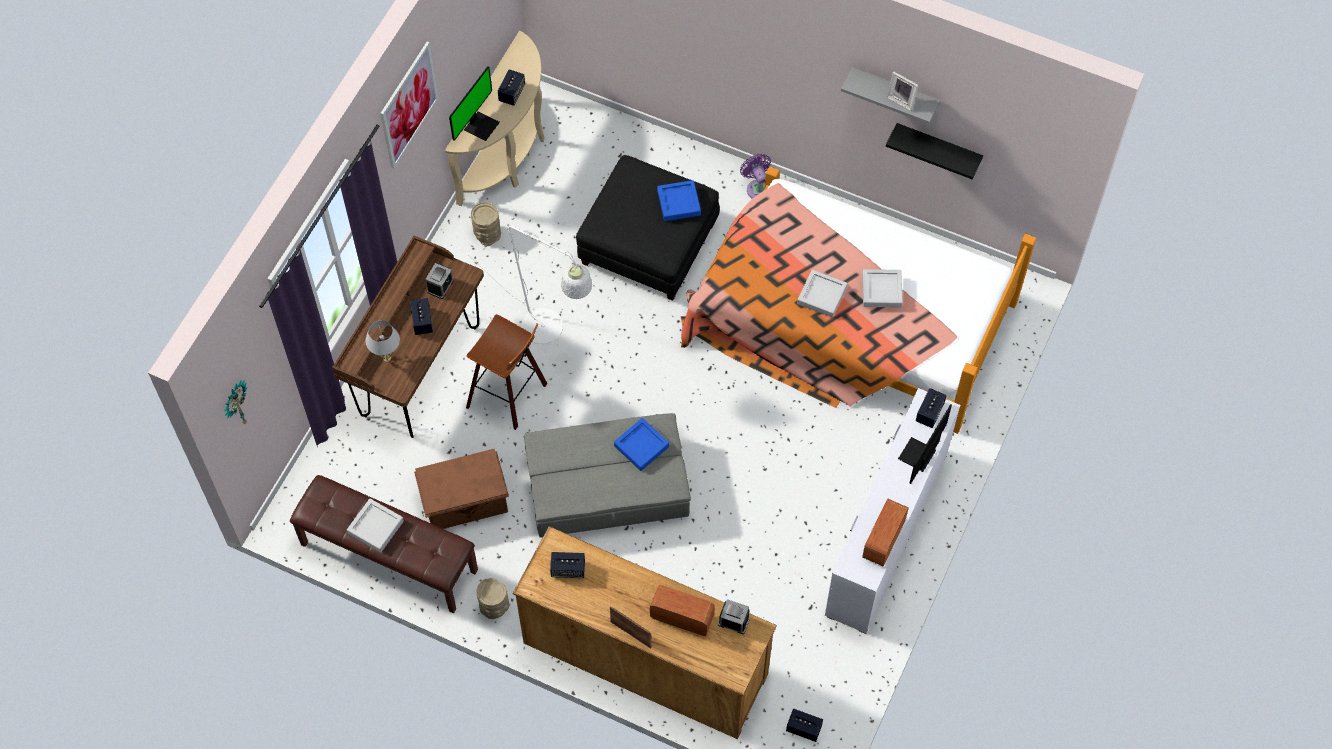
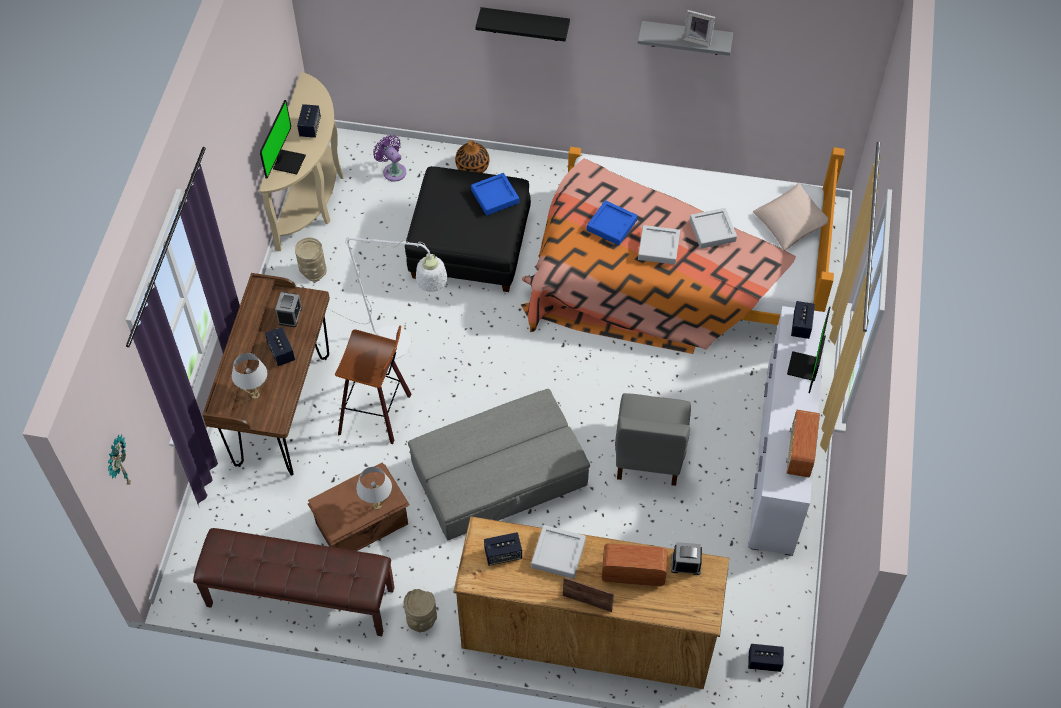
camera: 15 degrees left, 5 degrees down
(375, 527) = (285, 565): grey tray -> grey tray (558, 554)
(409, 105) = (223, 136): picture -> none
(477, 489) = (377, 505): none -> white table lamp
(641, 446) = (527, 426): blue tray -> blue tray (611, 225)
(676, 158) = (472, 167): none -> vase
(757, 187) = (555, 176): purple fan -> purple fan (393, 170)
(759, 499) = (649, 454): none -> grey chair
(937, 148) = (731, 87): black shelf -> black shelf (525, 24)
(963, 300) = (789, 223): none -> beige pillow

